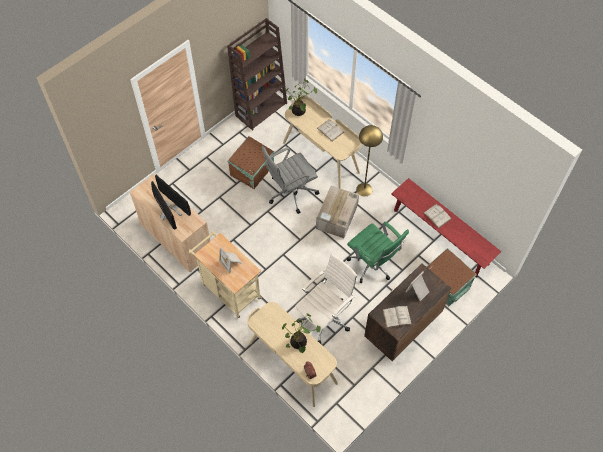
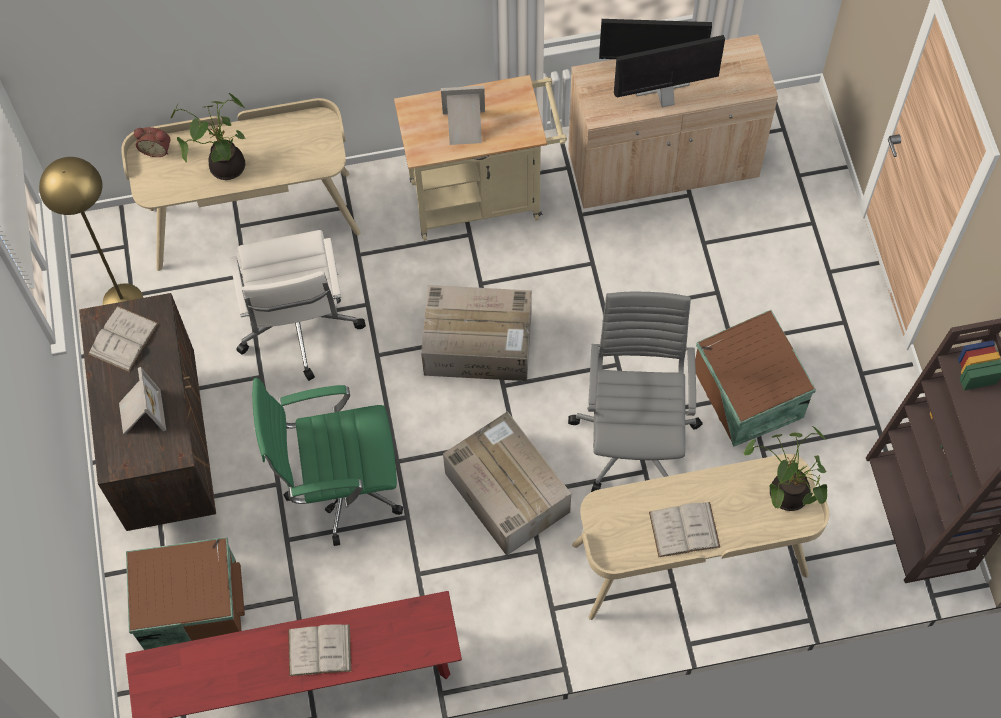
camera: 125 degrees right, 5 degrees up
(289, 255) = (479, 344): none -> cardboard box
(364, 189) = (537, 598): yellow floor lamp -> yellow floor lamp (122, 301)

